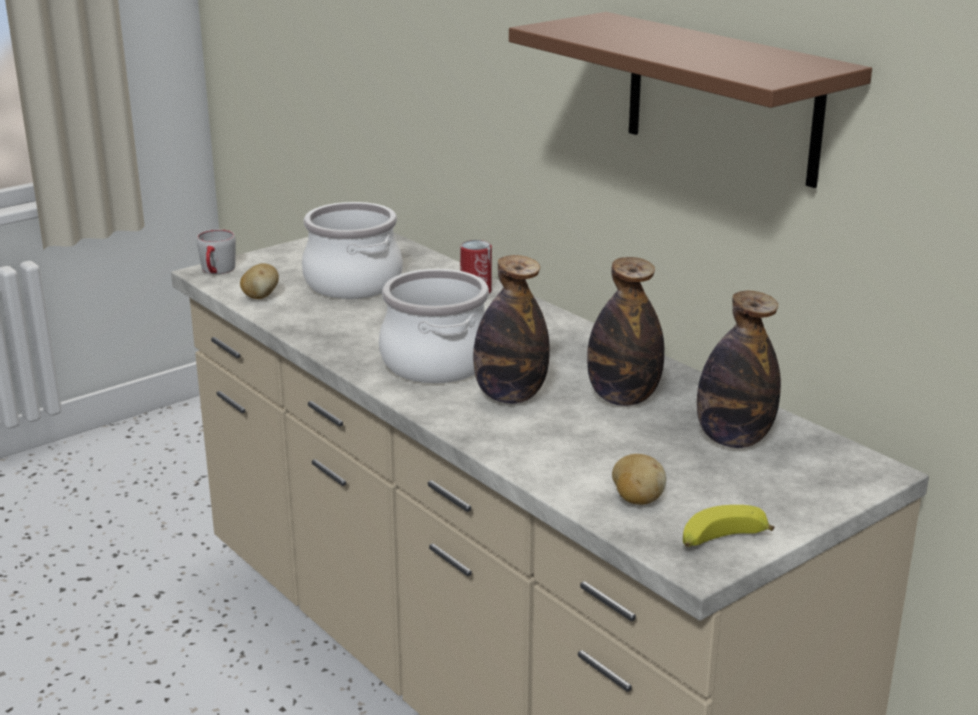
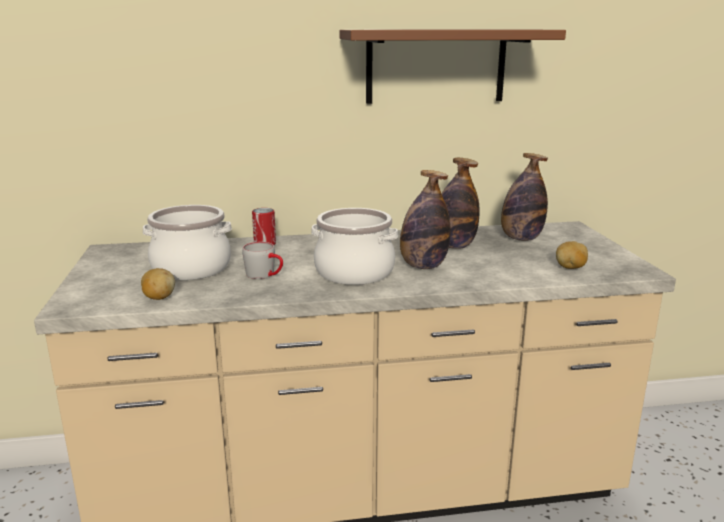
camera: 60 degrees left, 5 degrees down
(217, 271) = (76, 303): grey mug -> grey mug (265, 275)
(721, 541) = (622, 262): banana -> none

